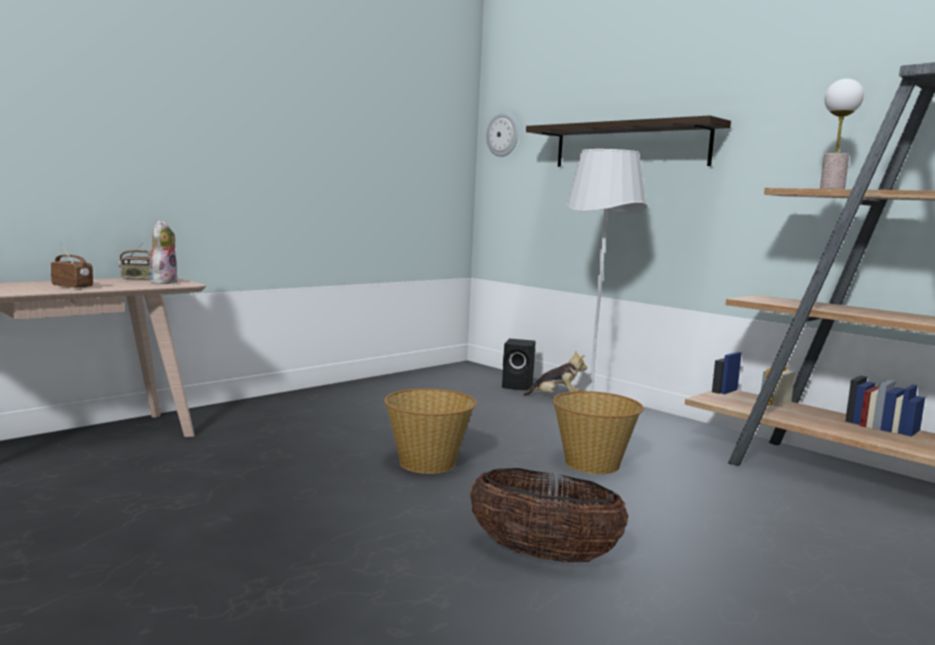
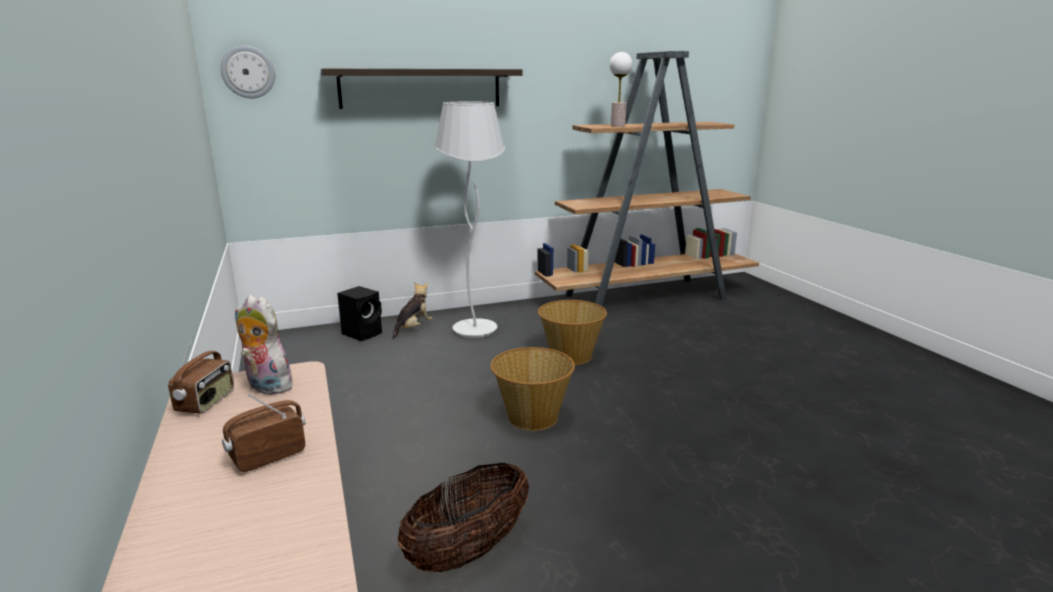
camera: 65 degrees left, 10 degrees up
(543, 555) = (713, 411): basket -> basket (468, 551)

